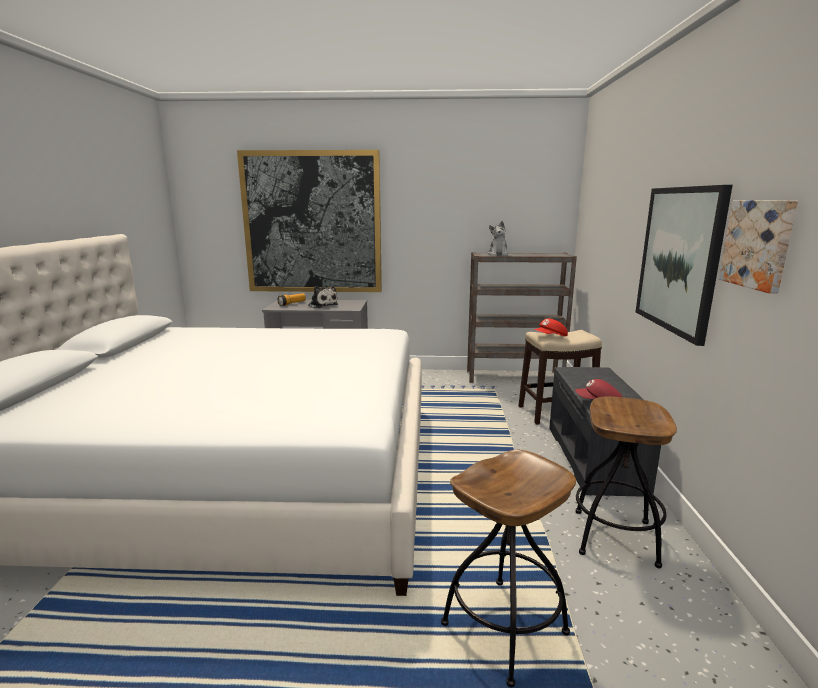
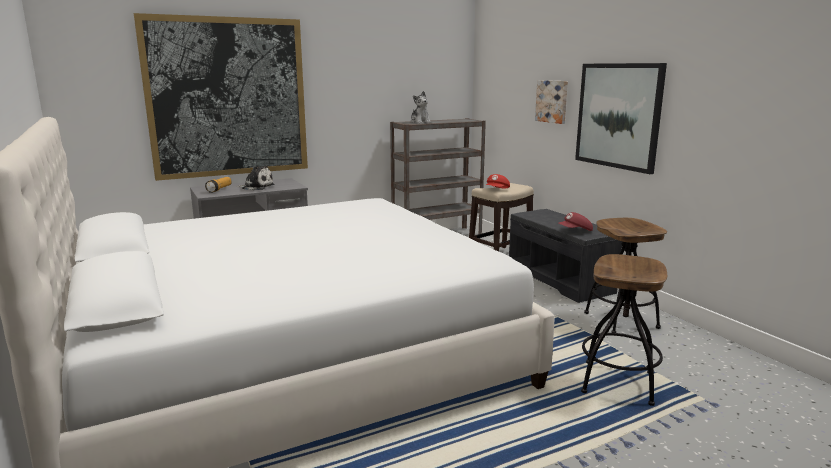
camera: 30 degrees left, 0 degrees up
(759, 244) = (696, 101): picture -> picture (552, 101)

